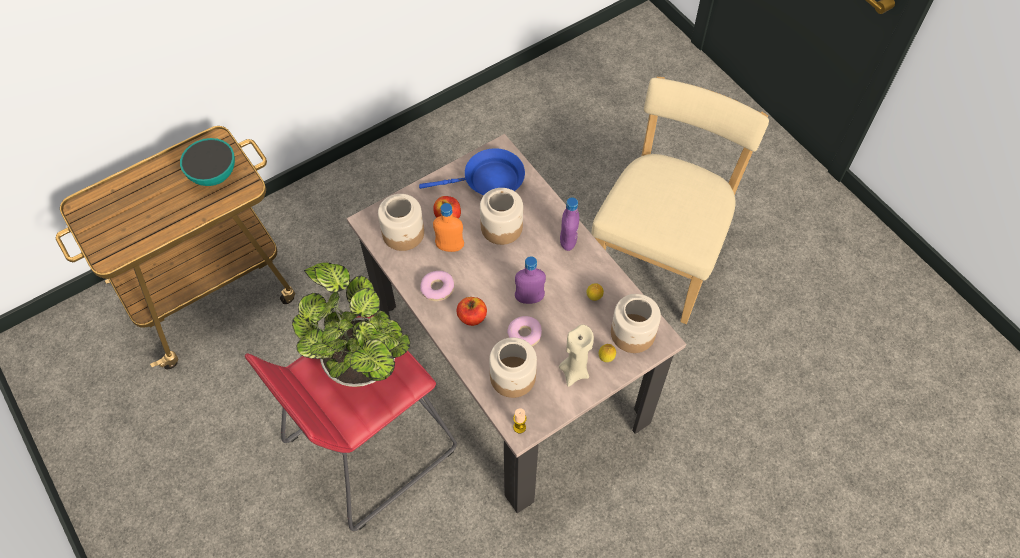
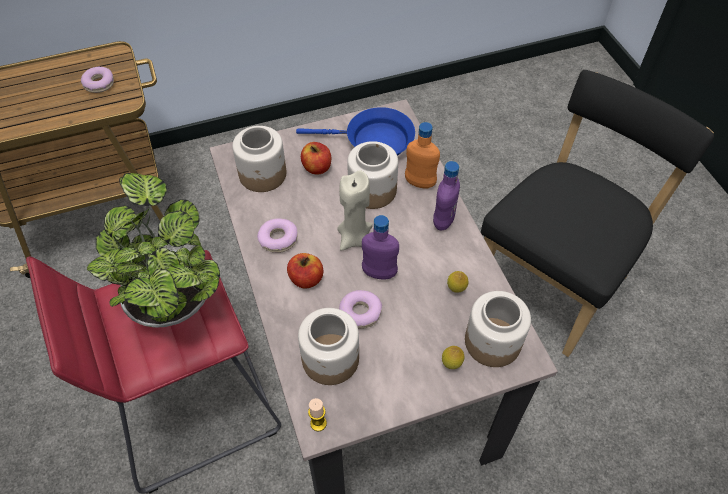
camera: 15 degrees right, 5 degrees down
(214, 175) = (99, 84): bowl -> donut
(450, 247) = (308, 199): orange bottle -> orange bottle (420, 183)
(574, 371) = (407, 370): beige candle -> beige candle (354, 238)
(659, 257) = (554, 280): beige chair -> black chair

